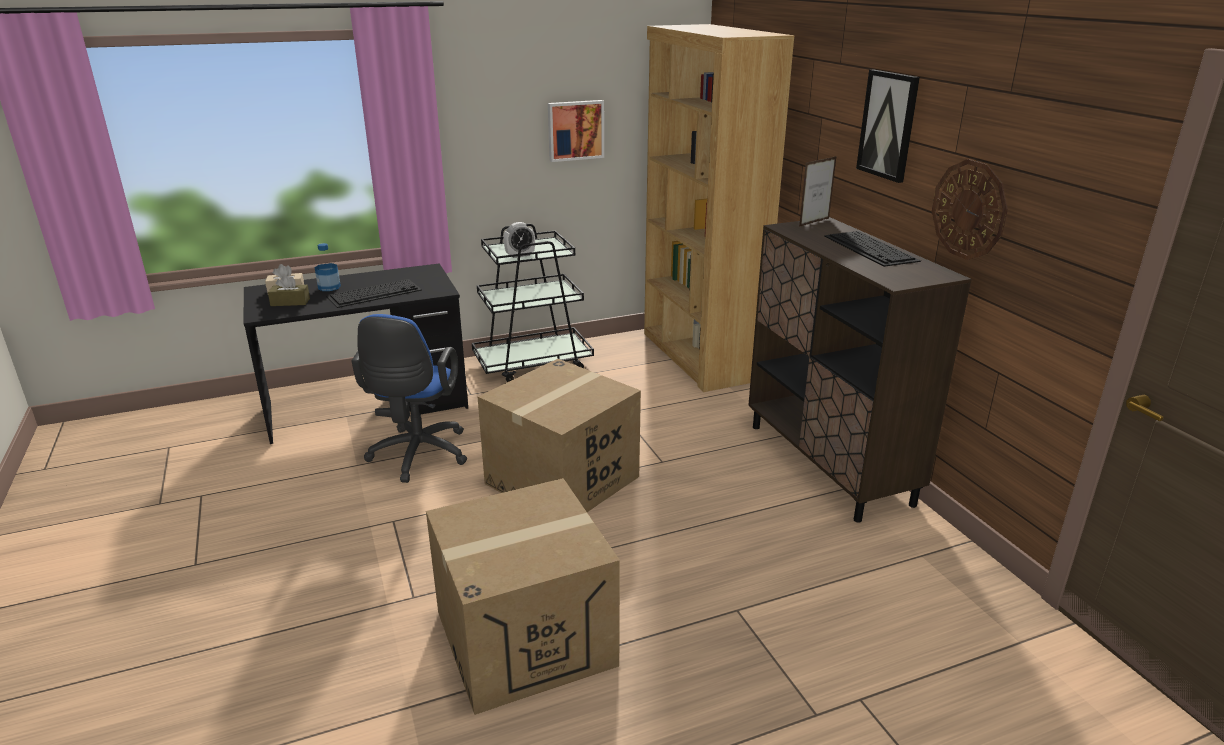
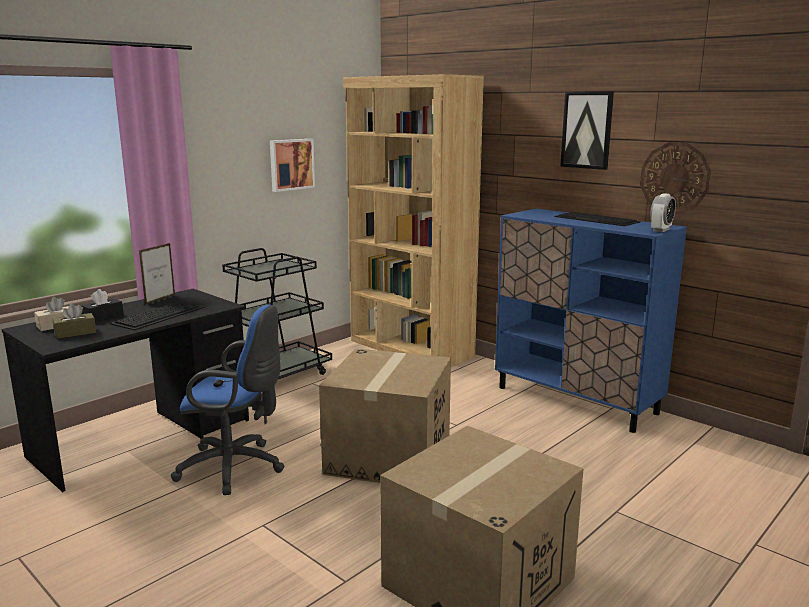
camera: 25 degrees left, 10 degrees down
(329, 287) = (103, 317): bottle -> black tissue box
(417, 457) = (236, 468): blue office chair -> blue office chair turned 60 degrees counterclockwise
(520, 255) = (269, 273): alarm clock -> alarm clock (661, 230)
(814, 222) = (532, 211): picture frame -> picture frame (160, 299)
(828, 464) = (576, 400): brown cabinet -> blue cabinet

